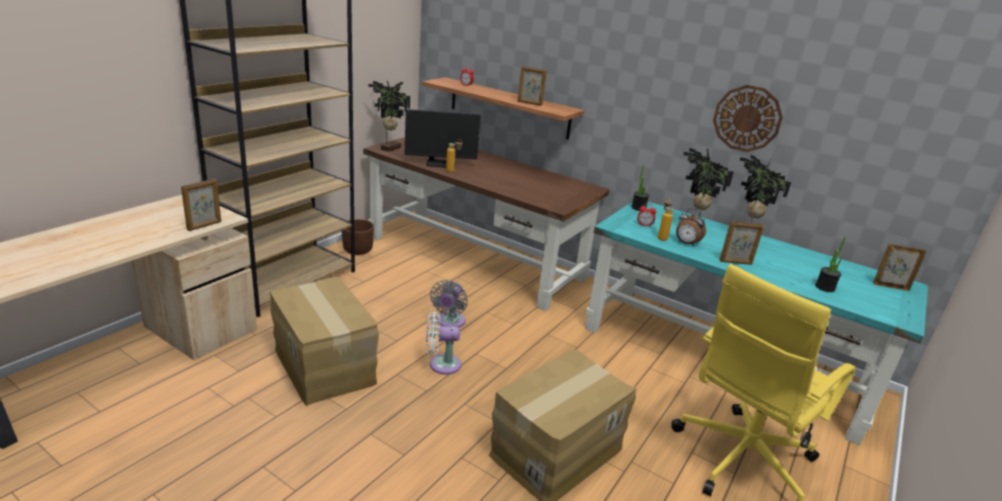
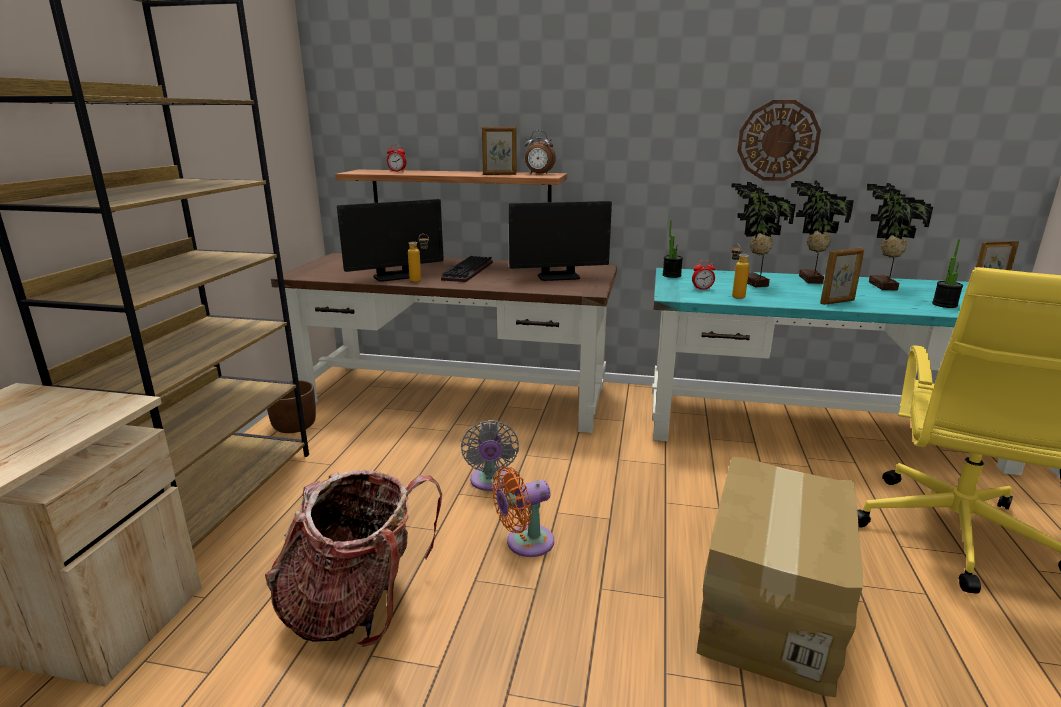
camera: 20 degrees left, 5 degrees down
(205, 226) = (82, 426): picture frame -> none
(325, 365) = (357, 607): cardboard box -> backpack
(389, 148) = (308, 273): potted plant -> potted plant (880, 286)
(441, 364) = (525, 543): white fan -> orange fan
(494, 171) = (469, 271): none -> keyboard
(551, 189) = (558, 277): none -> monitor
(686, 243) = (767, 296): alarm clock -> alarm clock (539, 174)

